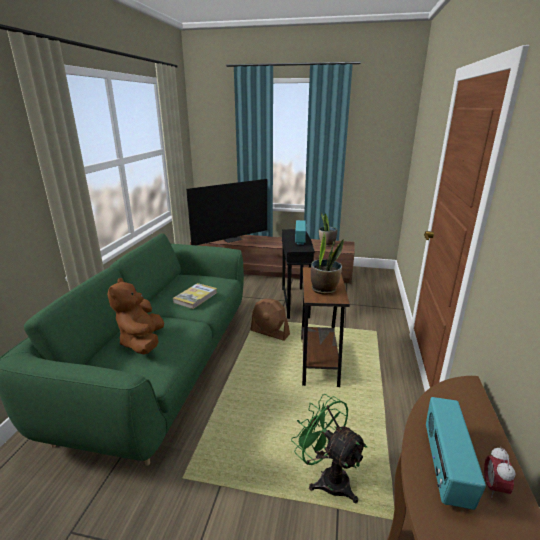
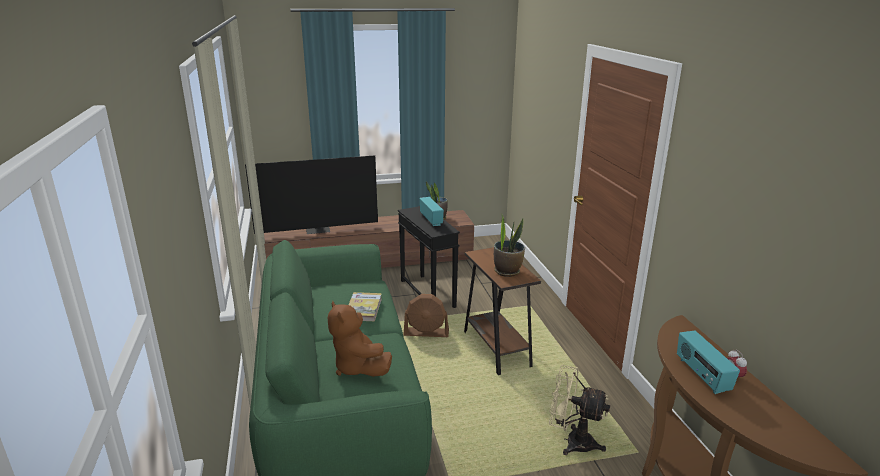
camera: 25 degrees left, 0 degrees up
(232, 239) = (318, 230): television -> television turned 45 degrees clockwise
(327, 478) = (572, 441): green fan -> beige fan

